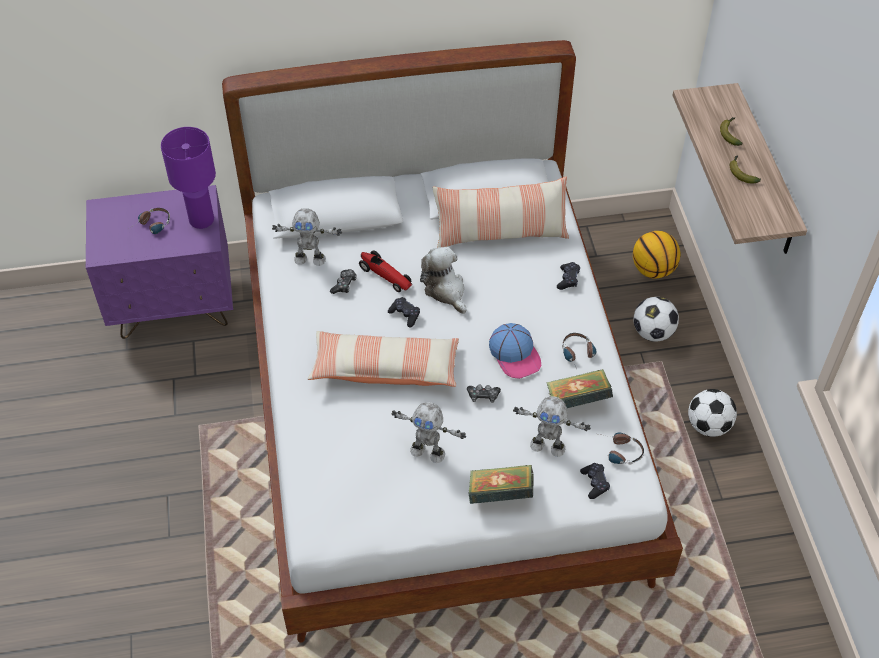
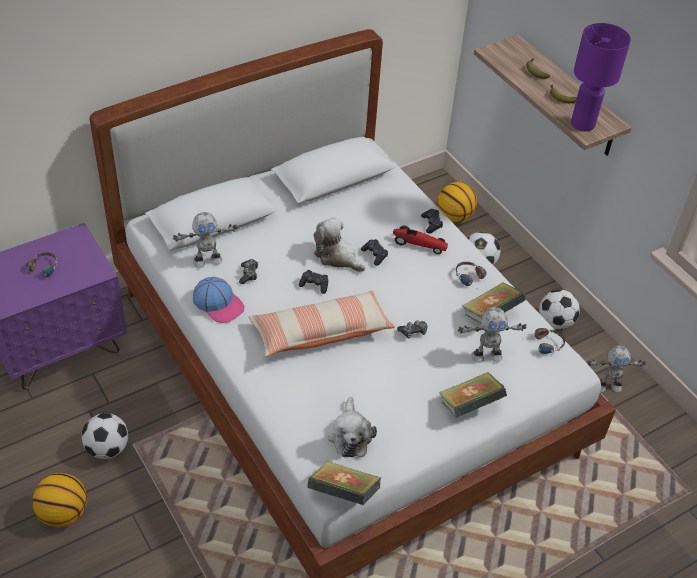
camera: 25 degrees left, 5 degrees down
(106, 474) = (63, 513): none -> basketball
(173, 422) = (107, 449): none -> football
(202, 220) = (87, 255): purple table lamp -> purple table lamp (583, 124)
(321, 545) = (343, 494): none -> book
(358, 487) = (350, 435): none -> plush toy
(385, 275) = (280, 258): toy car -> toy car (419, 244)
(428, 451) = (393, 388): toy robot -> toy robot (608, 385)
(500, 233) = (358, 202): pillow -> none
(515, 354) = (422, 292): cap -> cap (218, 304)
(594, 483) = (538, 374): black game controller -> black game controller (374, 255)

